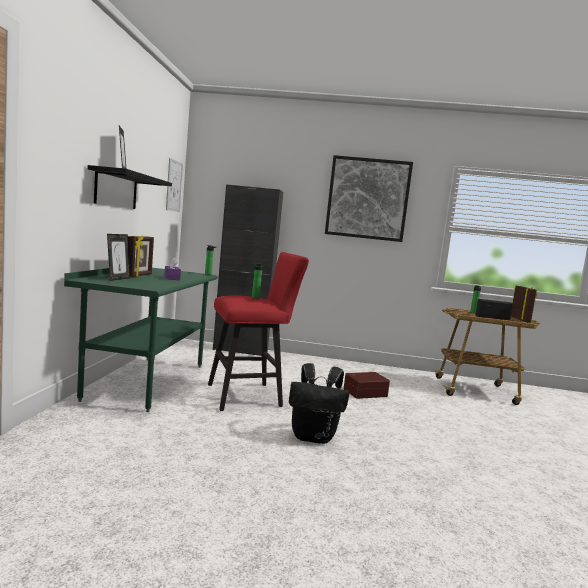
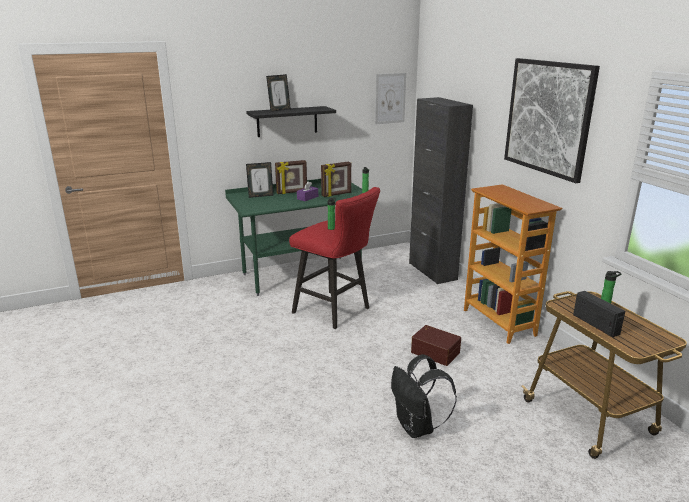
camera: 60 degrees right, 15 degrees up
(314, 437) = (298, 357): black backpack -> black backpack (417, 427)
(345, 365) = (499, 322): none -> bookcase
(520, 319) = (647, 344): picture frame -> picture frame (336, 194)

